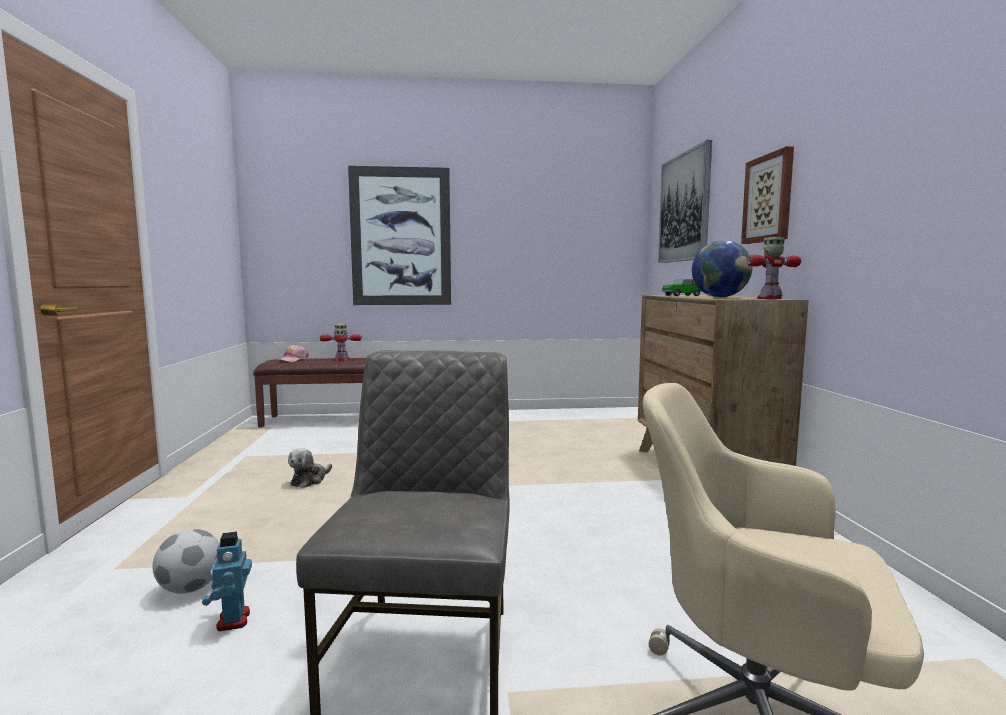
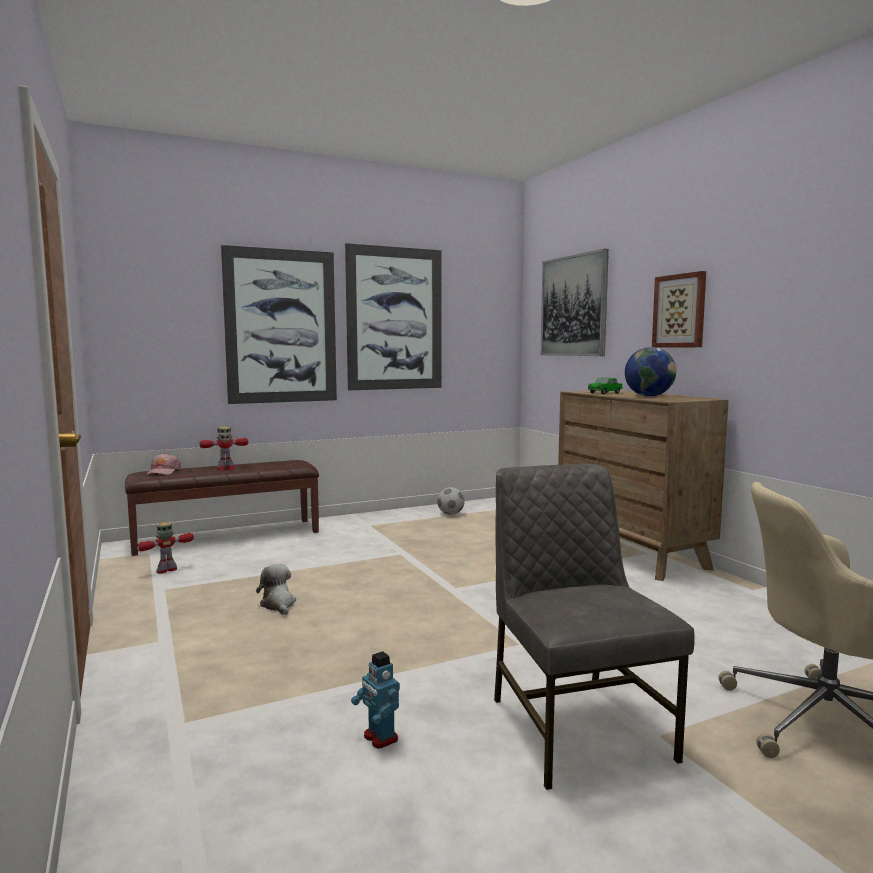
camera: 20 degrees left, 0 degrees up
(190, 588) = (299, 722): football -> football (450, 514)
(310, 480) = (278, 605): plush toy -> plush toy turned 150 degrees clockwise
(510, 229) = (395, 319): none -> picture
(770, 298) = (699, 399): toy robot -> toy robot (167, 570)

